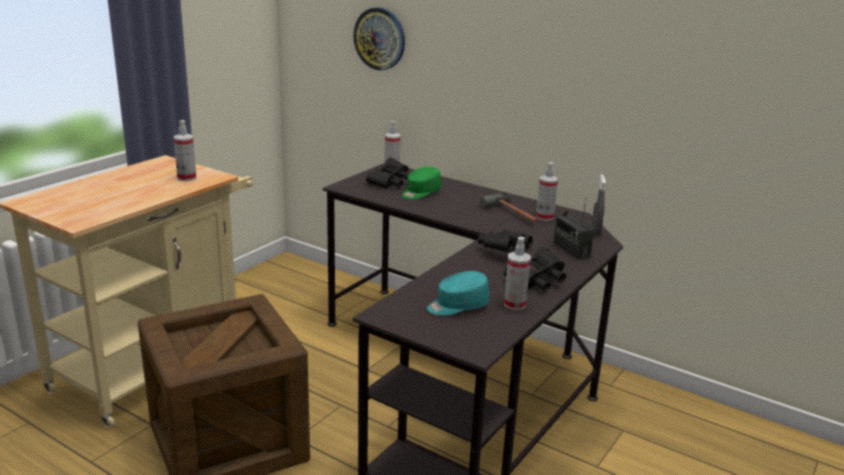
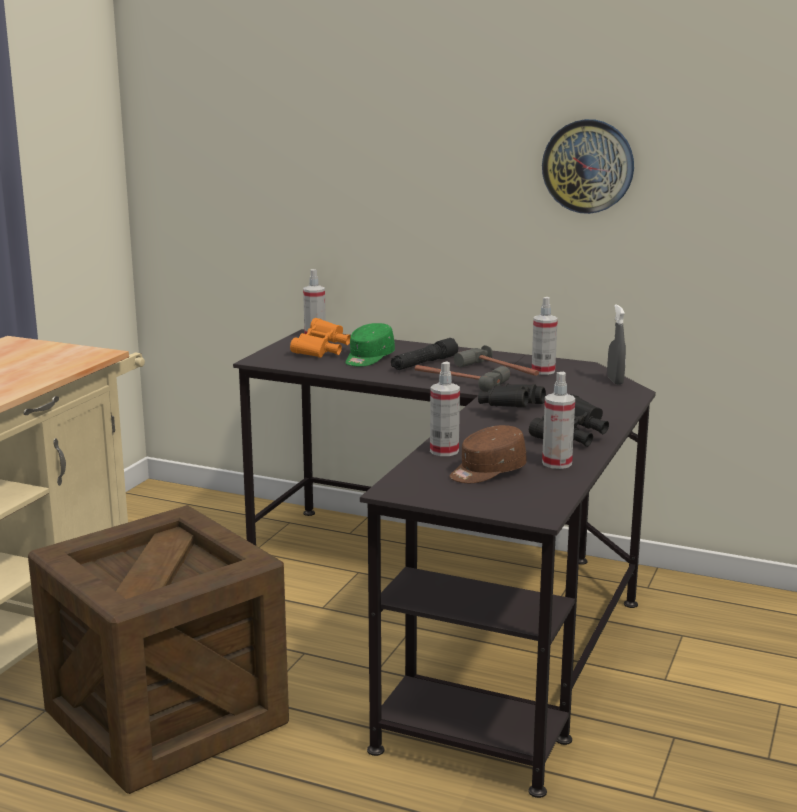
camera: 10 degrees left, 5 degrees down
(187, 178) = (58, 358): spray bottle -> spray bottle (444, 451)
(380, 38) = (283, 160): wall clock -> wall clock (588, 166)
(390, 183) = (322, 351): black binoculars -> orange binoculars
(457, 306) = (486, 472): turquoise cap -> brown cap
(459, 201) = (424, 363): none -> black flashlight
(476, 220) = (458, 381): none -> hammer
(571, 250) = (595, 401): radio -> none

